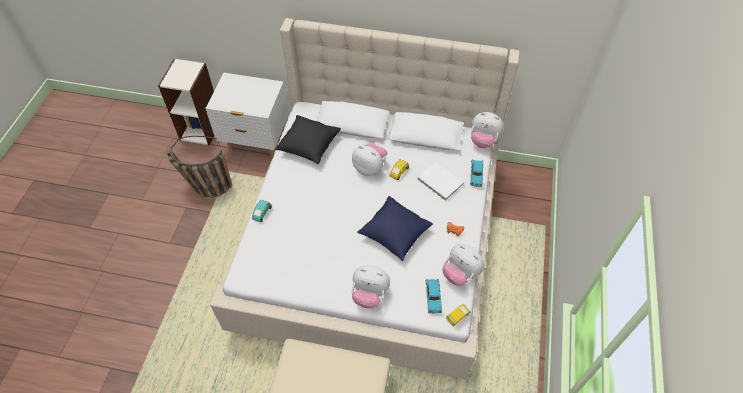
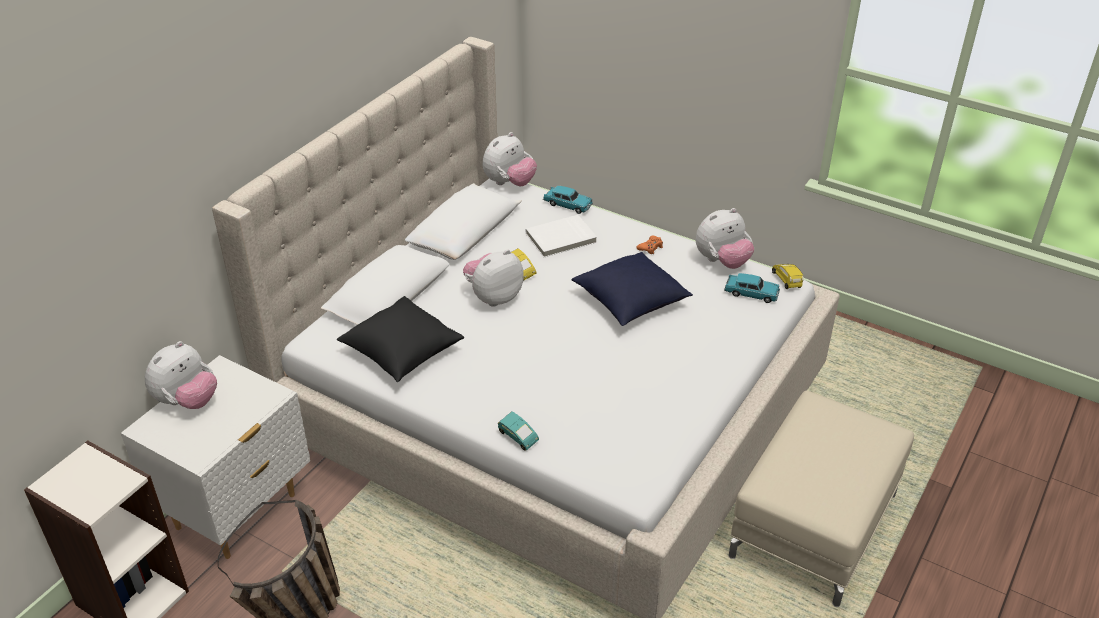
camera: 70 degrees left, 15 degrees down
(369, 294) = (725, 350): plush toy -> plush toy (187, 401)

